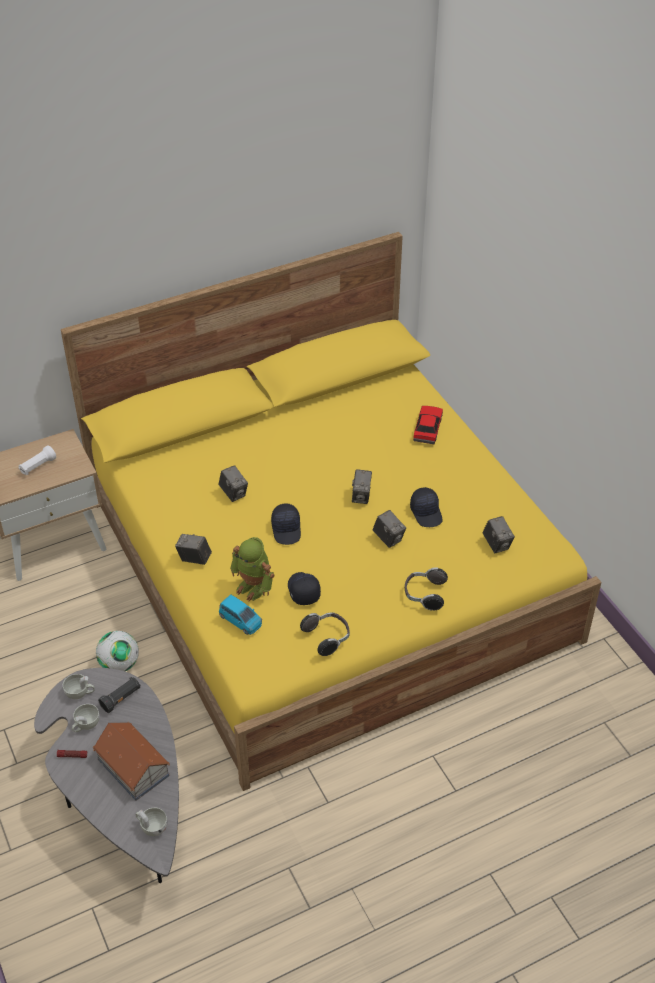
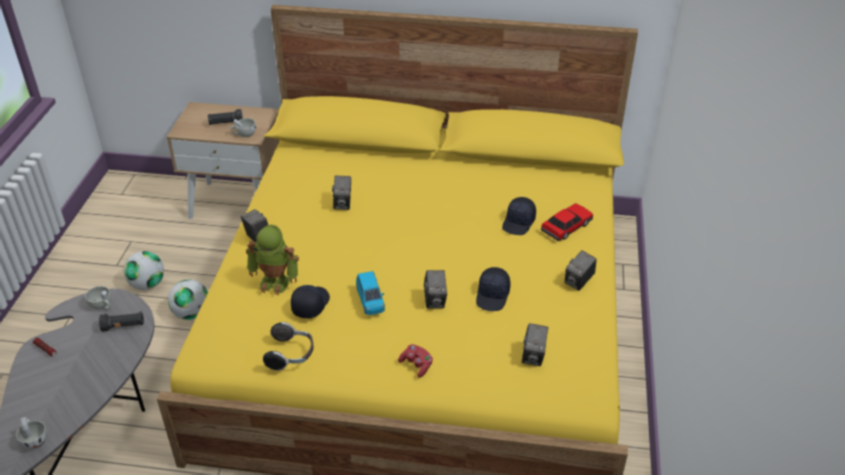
camera: 35 degrees right, 5 degrees down
(38, 466) = (226, 123): white flashlight -> black flashlight
(47, 661) = (147, 284): none -> football
(85, 725) = (79, 331): white cup -> white cup (244, 134)
(133, 768) = (73, 384): toy house -> none
(240, 620) = (236, 302): blue toy car -> blue toy car (370, 300)
(254, 587) = (276, 281): toy robot -> toy robot turned 60 degrees counterclockwise
(287, 529) = (353, 250): black cap -> black cap (519, 223)
(361, 496) = (446, 254): camera -> camera (578, 282)
(424, 595) = (416, 365): headphones -> red game controller

